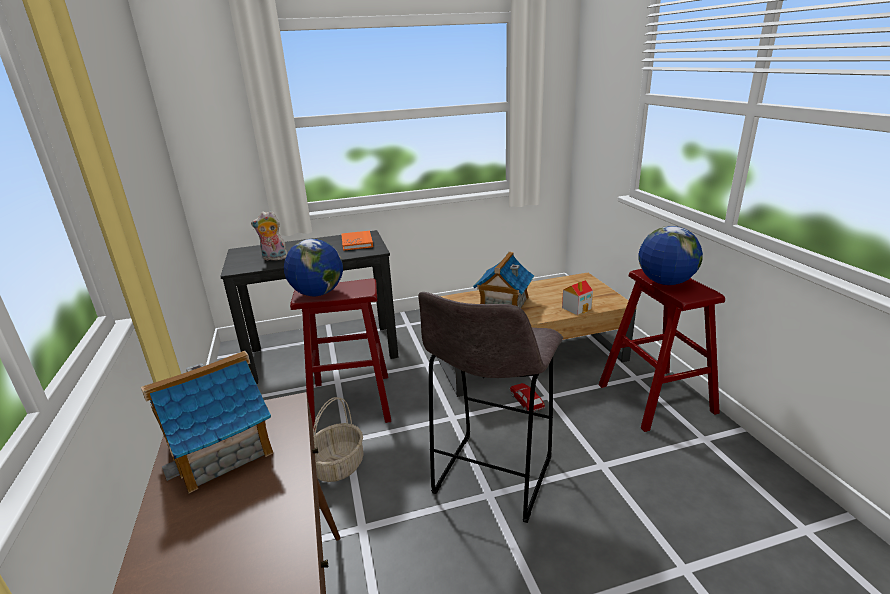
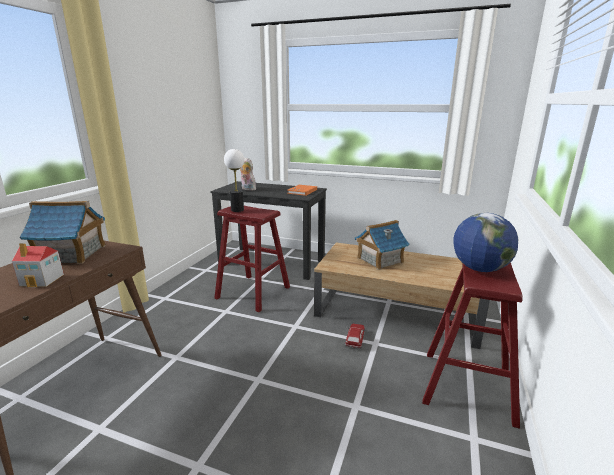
camera: 35 degrees right, 5 degrees down
(317, 293) = (237, 210): globe -> table lamp
(338, 465) = (206, 321): basket -> none
(491, 478) = (272, 371): grey stool -> none
(576, 308) = (432, 280): toy house -> toy house (43, 280)

